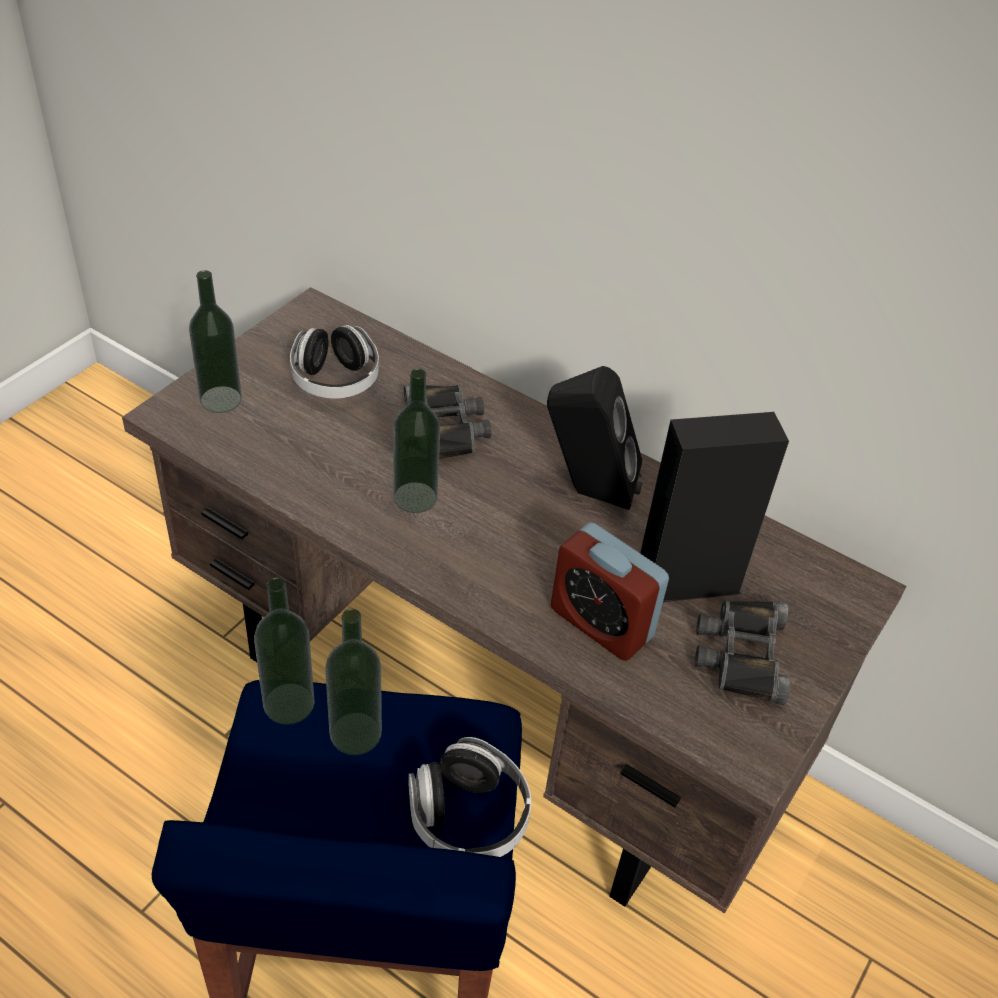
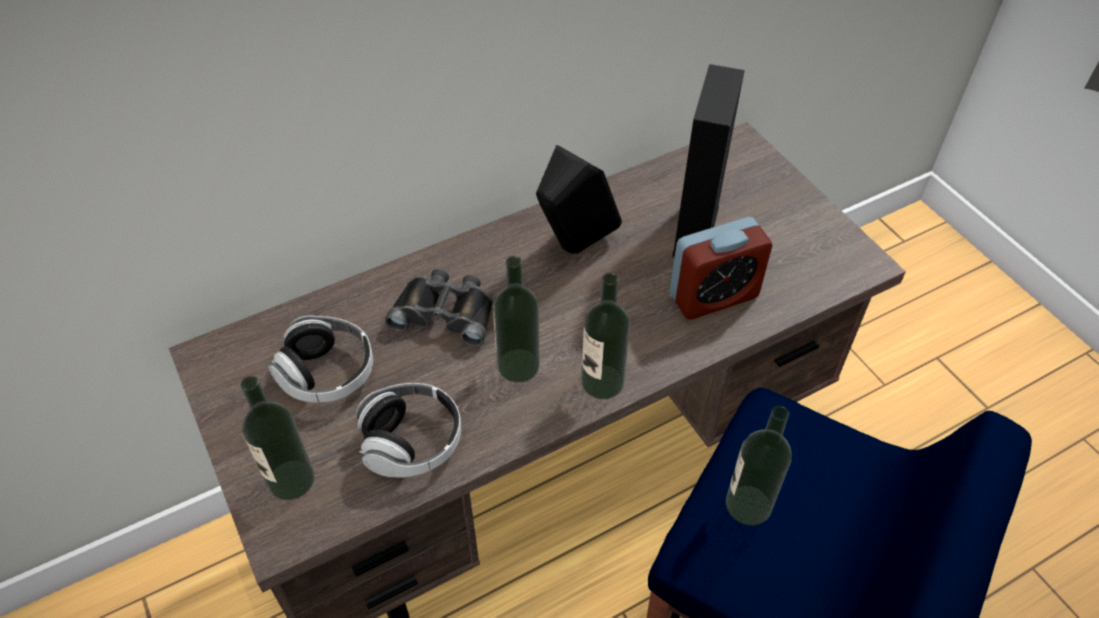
camera: 60 degrees left, 5 degrees up
(288, 703) = (699, 546): bottle -> bottle (602, 381)
(468, 817) = (855, 455): headphones -> headphones (412, 442)
(740, 654) = (773, 231): black binoculars -> none

